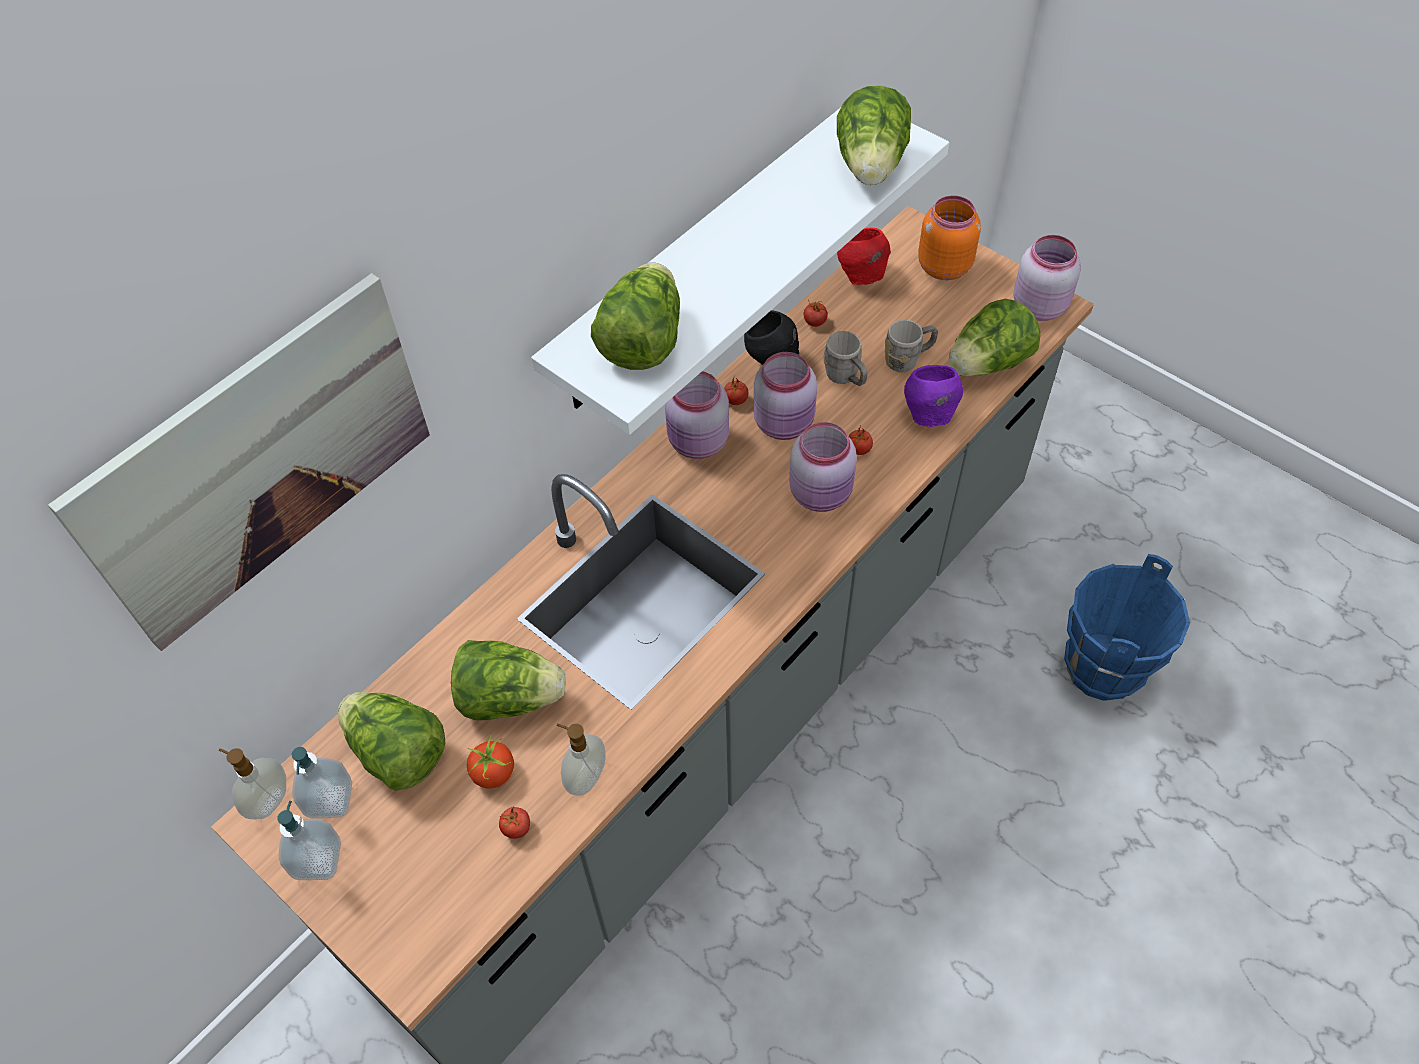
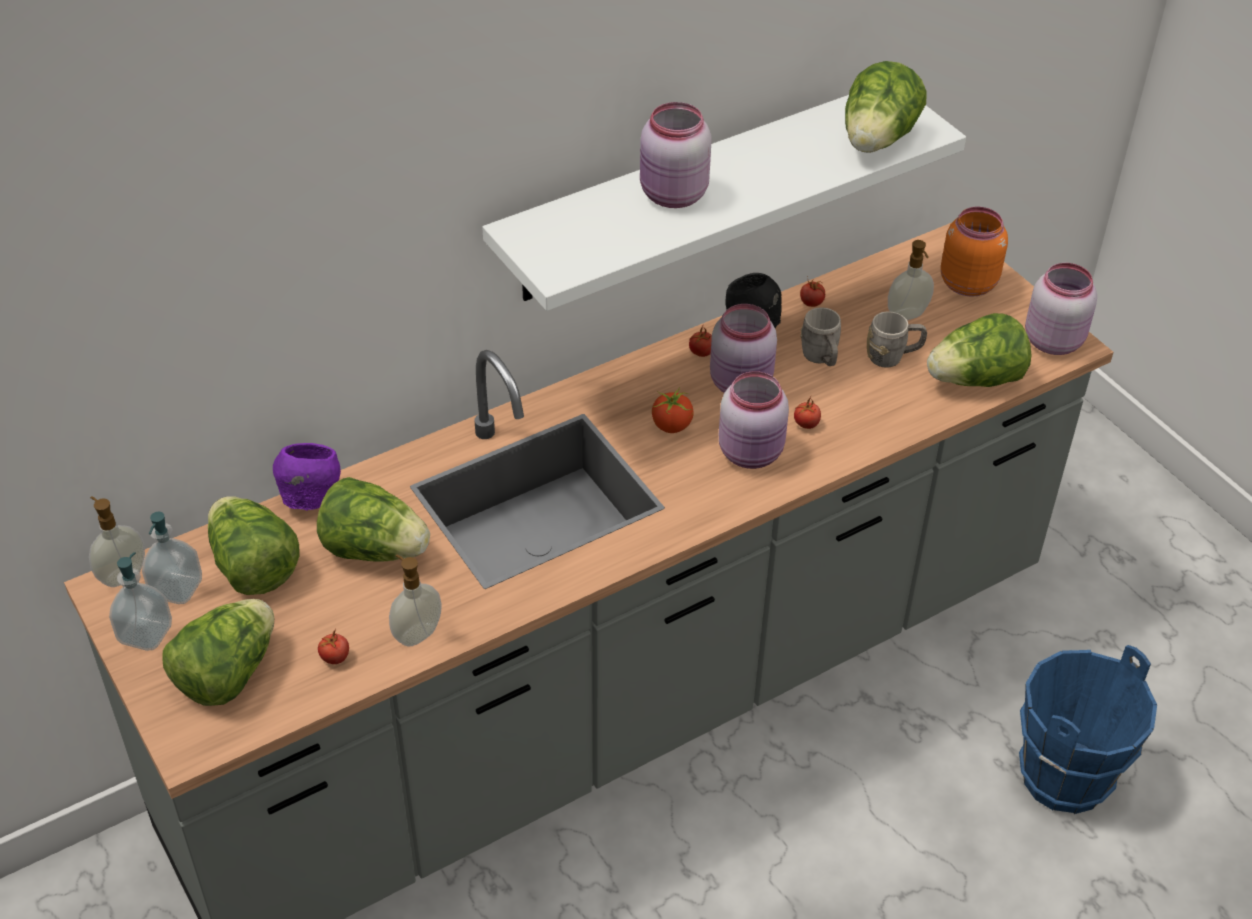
camera: 15 degrees right, 10 degrees down
(260, 462) = (196, 223): picture -> none
(493, 773) = (333, 607): tomato -> tomato (671, 426)
(642, 341) = (589, 236): lettuce -> lettuce (227, 674)
(698, 443) = (647, 381): pink jar -> pink jar (672, 196)
(861, 276) = (877, 273): red bowl -> none
(904, 313) = (907, 315): none -> soap dispenser
(929, 415) = (892, 410): purple bowl -> purple bowl (311, 499)

